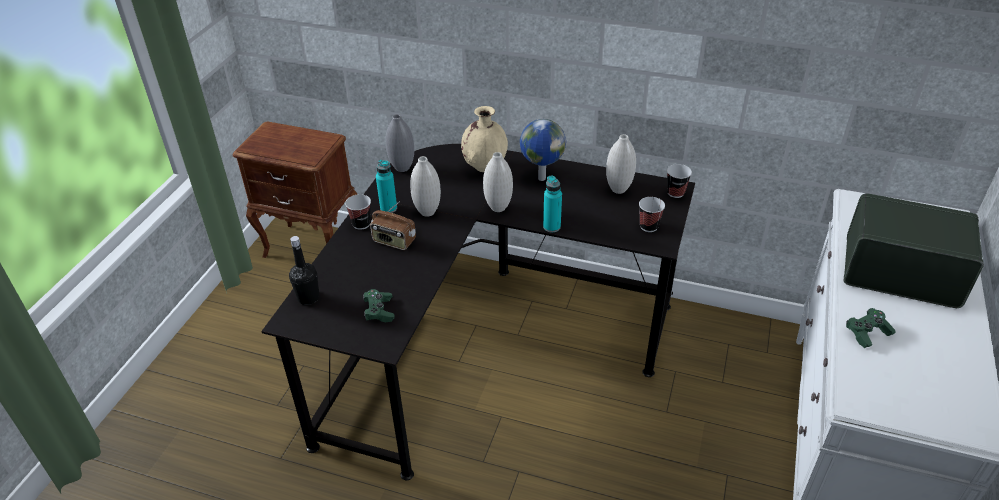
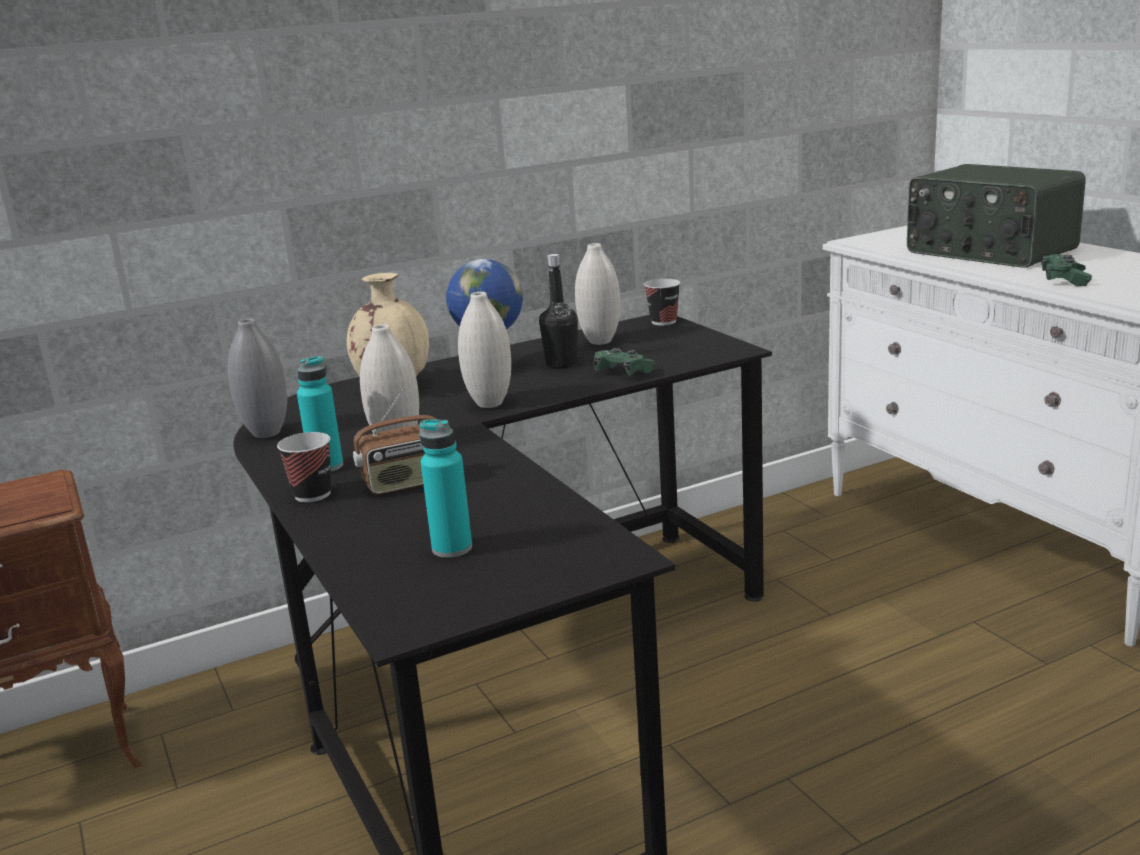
camera: 45 degrees left, 20 degrees down
(308, 298) = (385, 588): black bottle -> black bottle (561, 364)
(379, 311) = (534, 539): green game controller -> green game controller (623, 372)
(551, 227) = (591, 388): turquoise bottle -> turquoise bottle (452, 548)
(649, 226) = (693, 347): cup -> none
(900, 271) = (989, 251): radio -> radio turned 105 degrees counterclockwise

